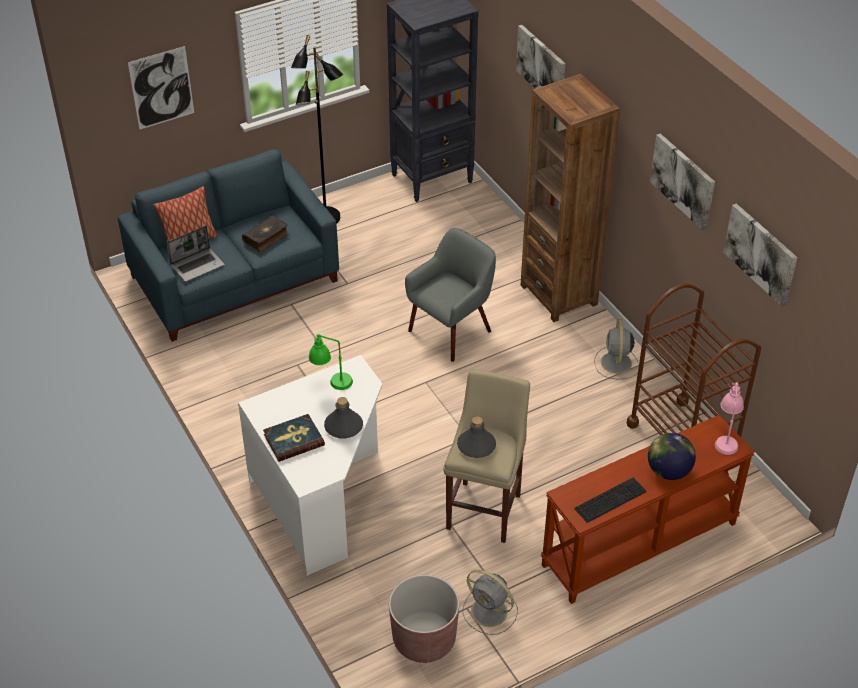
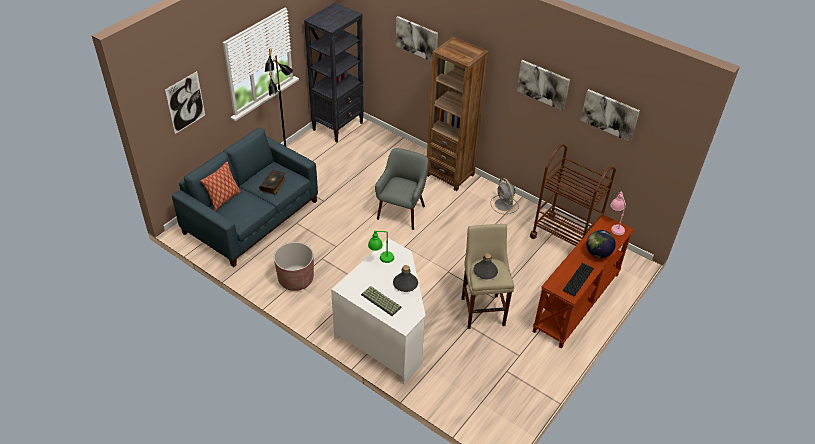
camera: 25 degrees left, 0 degrees up
(198, 265) = (239, 213): laptop -> none
(293, 439) = (380, 301): book -> keyboard
(424, 639) = (494, 398): brown planter -> brown planter (296, 279)
(490, 612) = (521, 369): grey fan -> none

